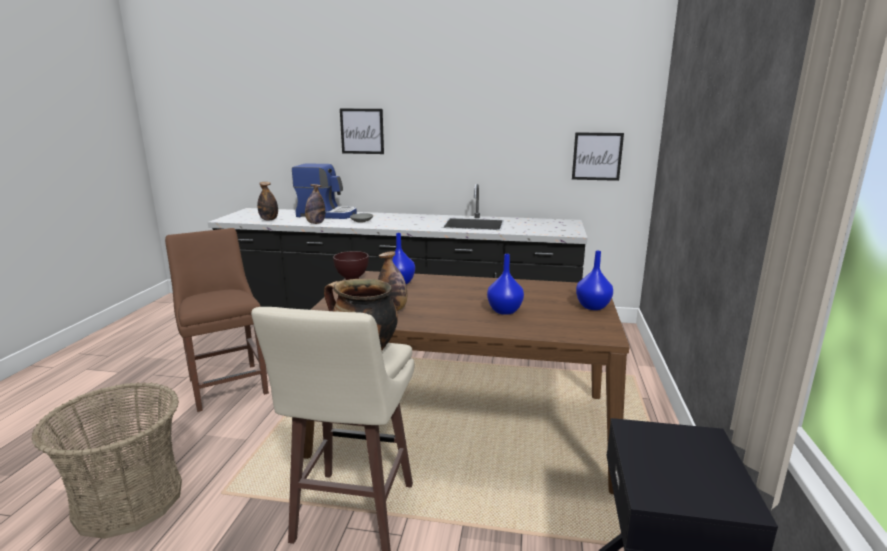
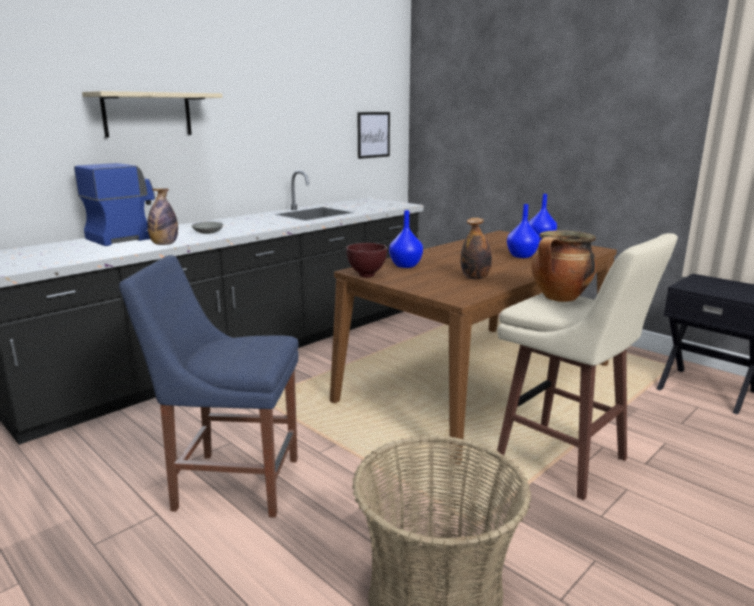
camera: 55 degrees left, 0 degrees up
(228, 384) = (231, 482): brown chair -> blue chair
(269, 219) = (79, 255): bottle -> none
(362, 131) = (147, 114): picture -> beige shelf

